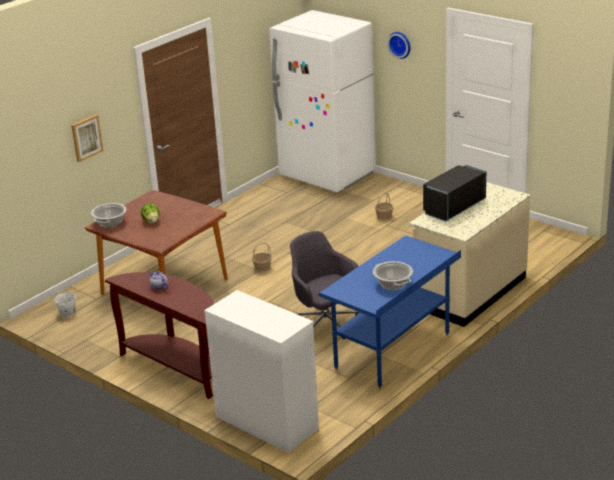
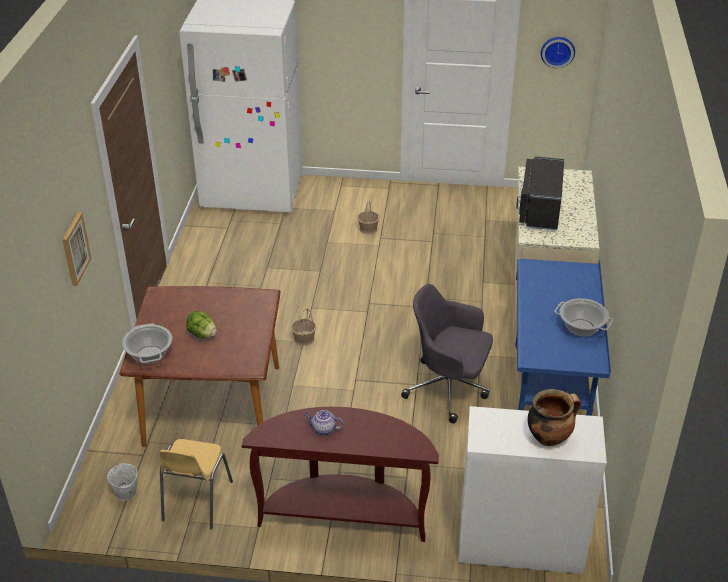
camera: 35 degrees left, 10 degrees up
(100, 331) = (196, 501): none -> yellow chair
(263, 319) = (549, 437): none -> cooking pot
(400, 44) = (337, 21): wall clock -> wall clock (557, 51)

